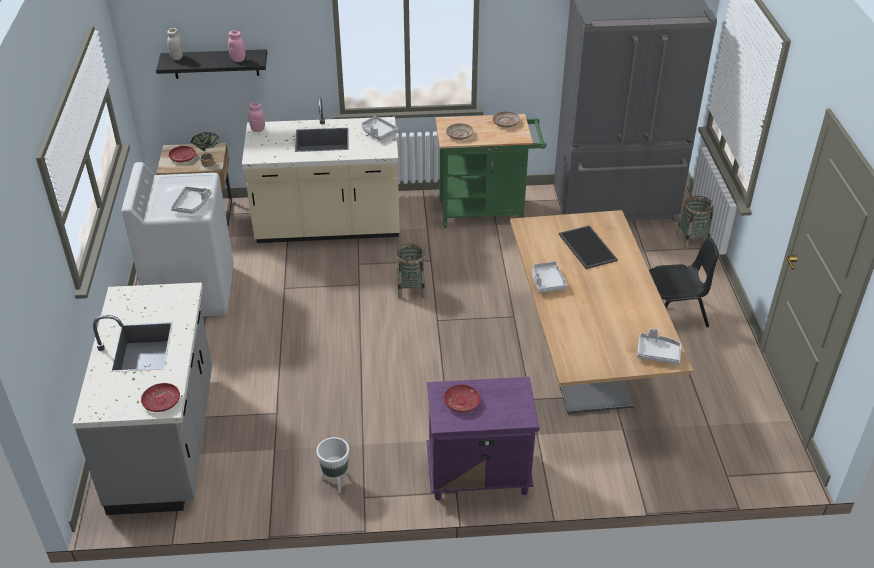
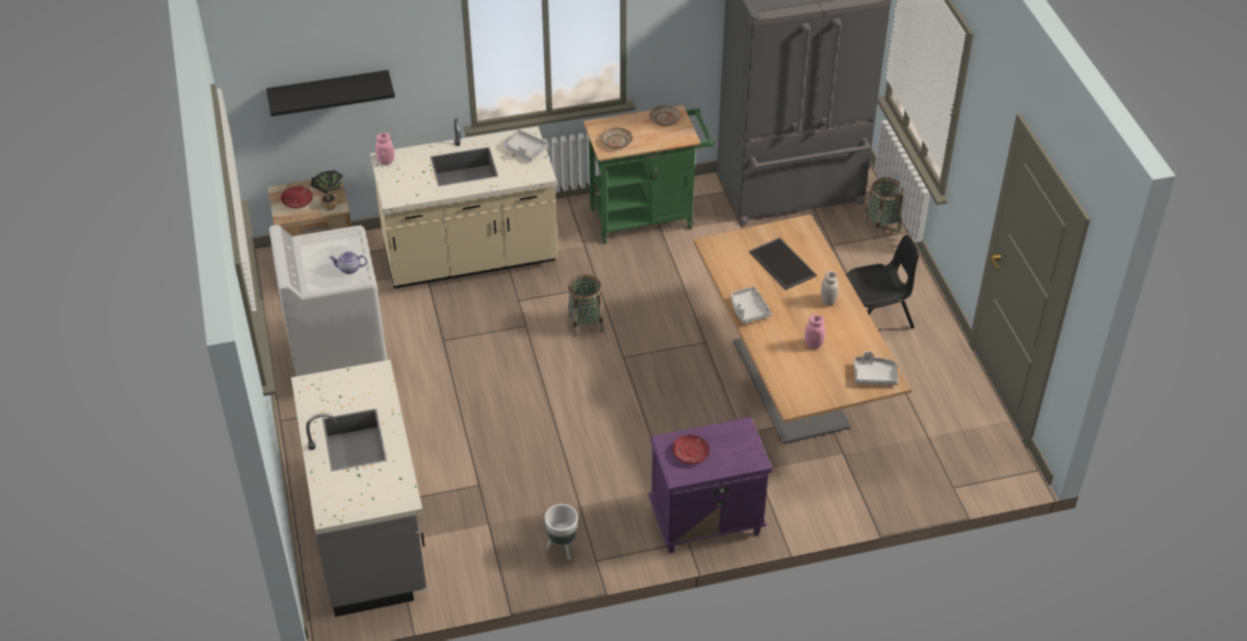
camera: 10 degrees left, 5 degrees up
(161, 401) = (397, 495): red plate -> none
(177, 57) = (288, 93): white jar -> white jar (828, 300)
(192, 204) = (349, 269): grey tray -> teapot
(238, 59) = (360, 88): pink jar -> pink jar (813, 344)

